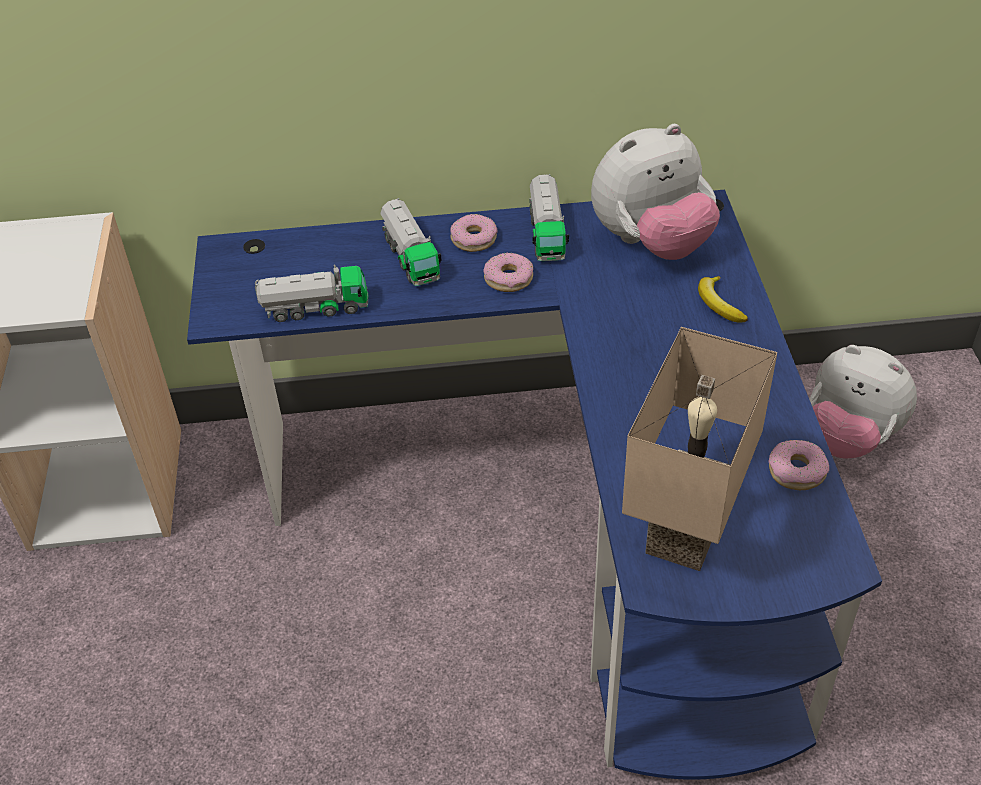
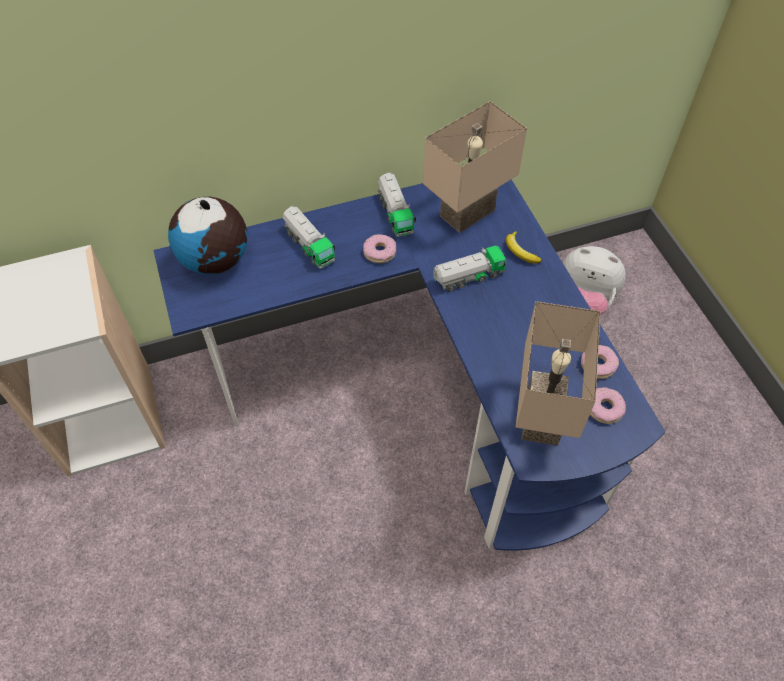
camera: 15 degrees left, 10 degrees up
(276, 259) = (216, 261): none -> globe
(315, 308) = (255, 295): toy truck -> toy truck (468, 277)
(473, 239) = (347, 225): donut -> donut (604, 408)
(651, 243) = (466, 211): plush toy -> beige table lamp

